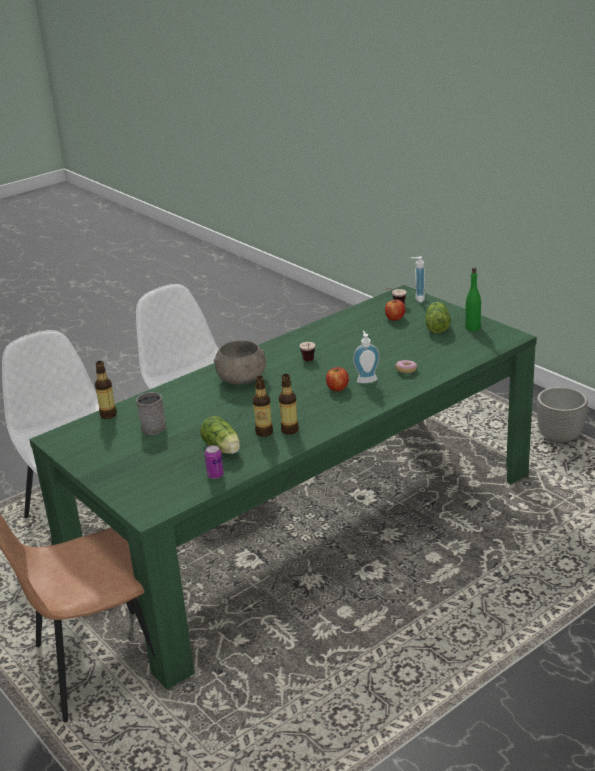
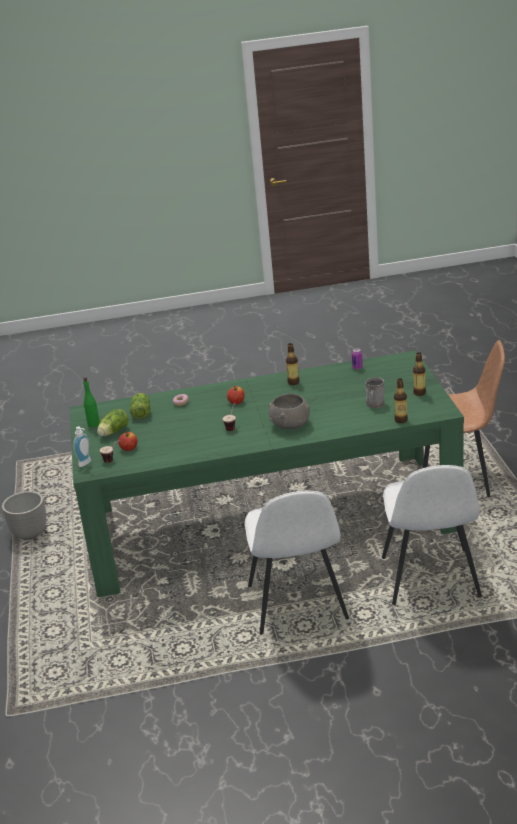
camera: 150 degrees left, 0 degrees up
(223, 449) = (342, 380): lettuce -> lettuce (141, 412)
(264, 432) = (309, 384): bottle -> bottle (419, 393)
(366, 379) = (212, 403): soap dispenser -> none

